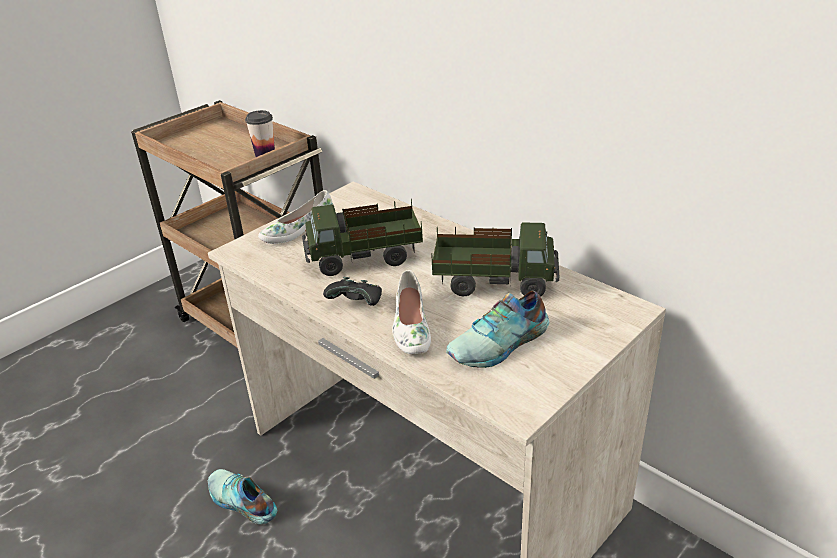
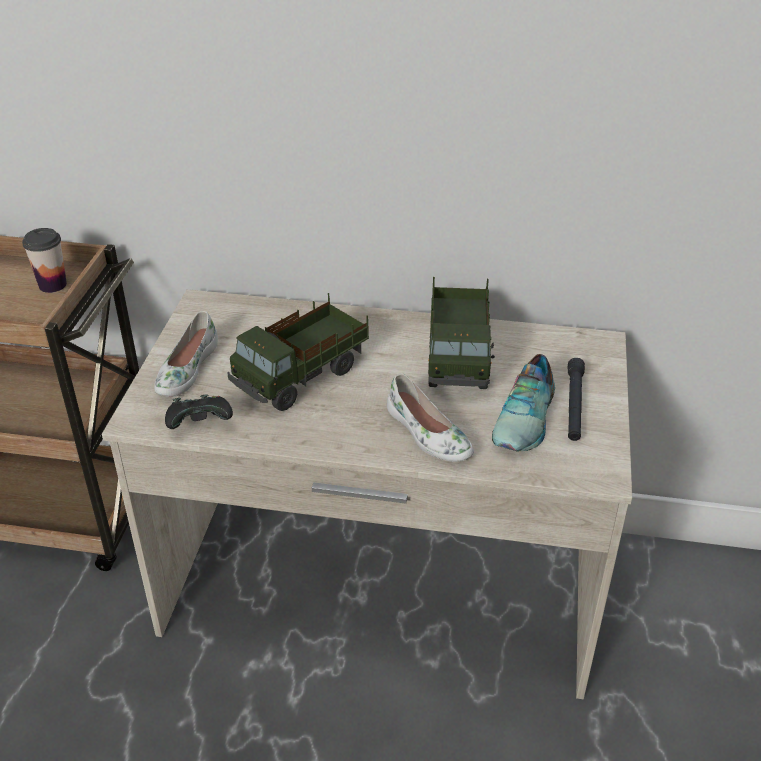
camera: 35 degrees left, 5 degrees up
(241, 502) = (204, 719): shoe -> none
(357, 304) = (348, 430): black game controller -> black game controller (200, 424)
(494, 282) = (458, 358): toy truck -> toy truck turned 120 degrees clockwise
(553, 349) = (574, 405): none -> black flashlight

